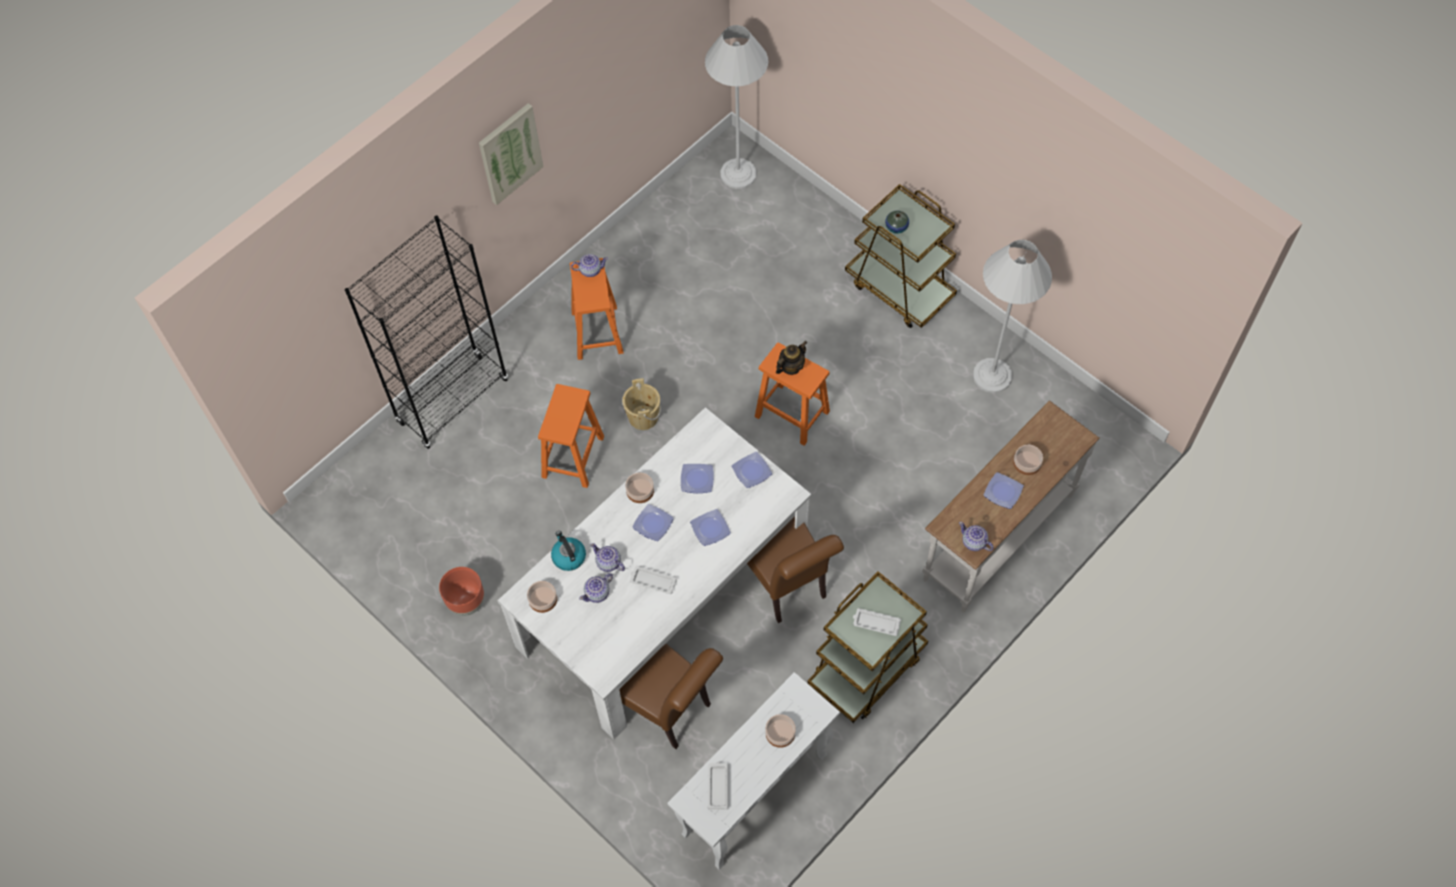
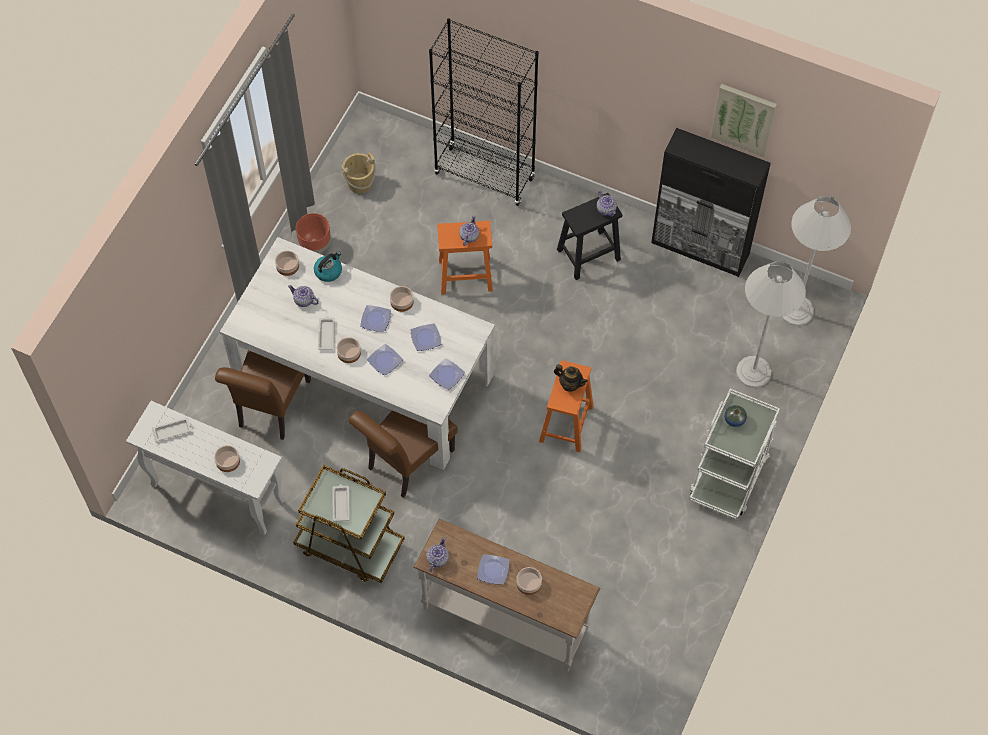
camera: 70 degrees right, 0 degrees up
(510, 153) = (624, 82): picture -> picture (744, 119)
(597, 331) = (589, 254): orange stool -> black stool
(608, 563) = (332, 300): teapot -> teapot (469, 236)
(633, 230) = (700, 248): none -> black cabinet
(643, 417) = (521, 313): beige bucket -> beige bucket (360, 183)
(686, 564) = (348, 353): none -> bowl
(899, 288) = (729, 475): brown cart -> white cart
(992, 375) = (668, 575): white floor lamp -> white floor lamp (753, 372)

